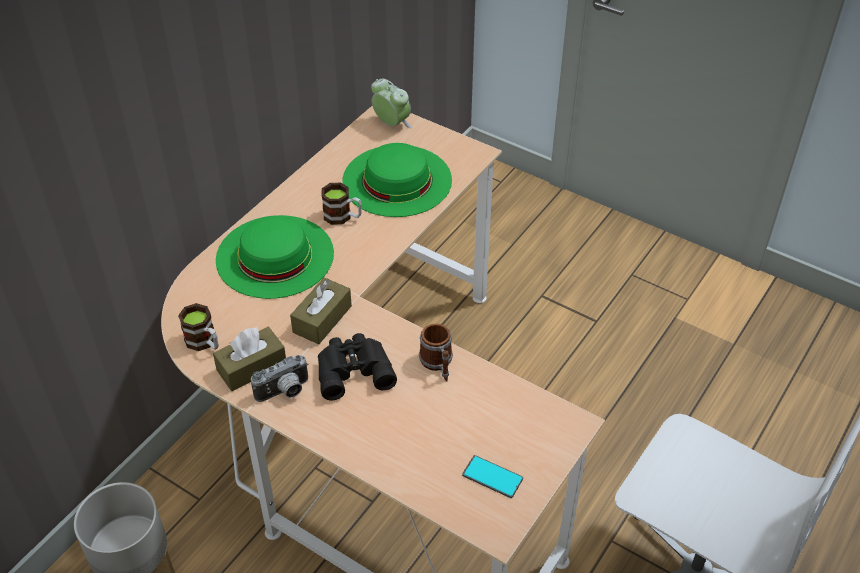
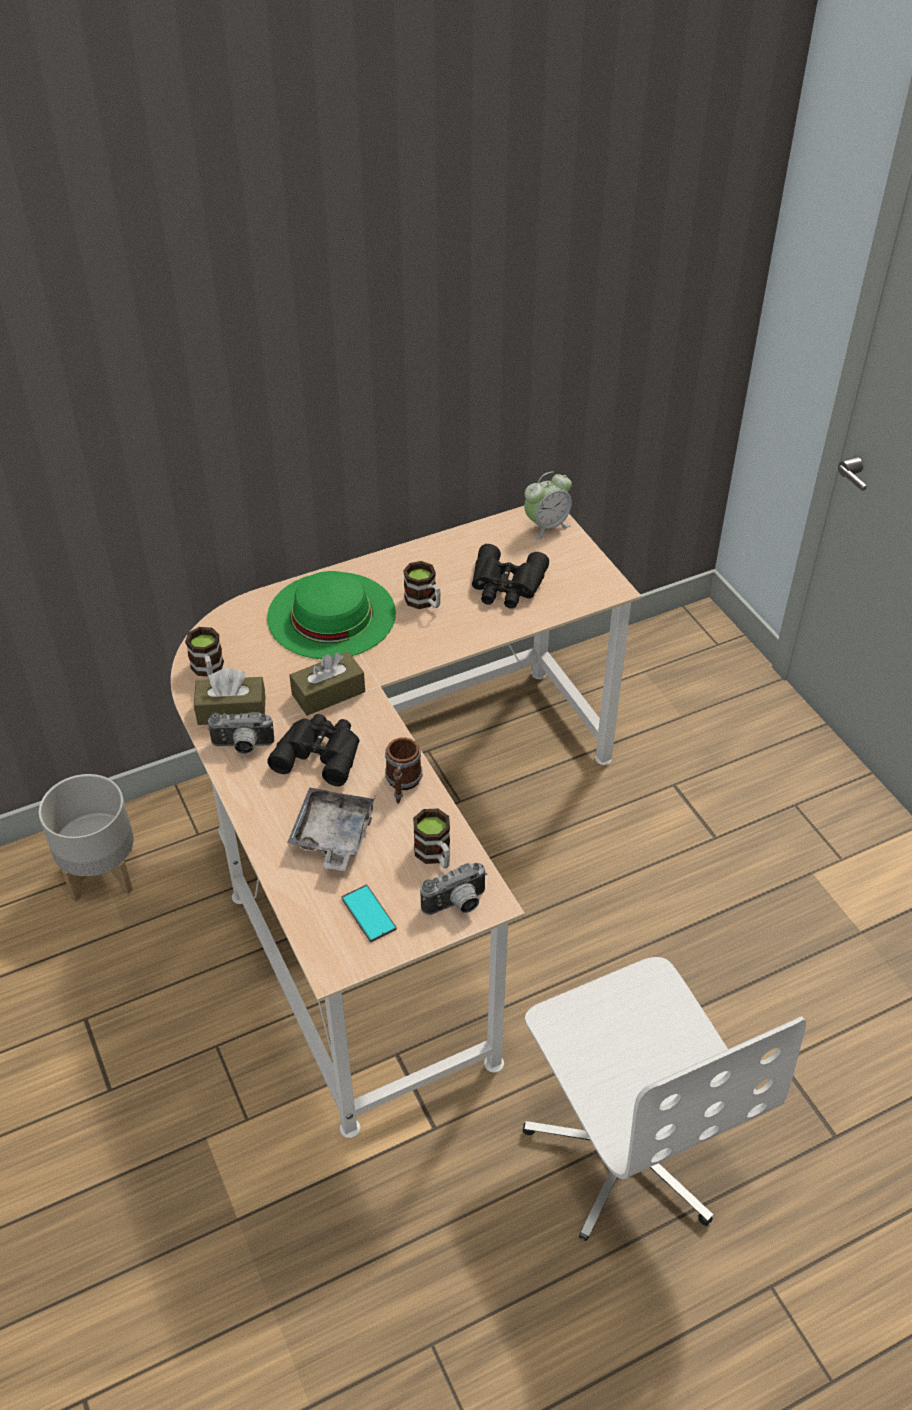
camera: 30 degrees right, 0 degrees up
(391, 124) = (546, 526): alarm clock -> alarm clock turned 75 degrees clockwise
(397, 180) = (506, 586): green hat -> black binoculars
(416, 430) = (333, 836): none -> grey tray
(507, 407) = (435, 855): none -> mug
(553, 438) = (457, 905): none -> camera

